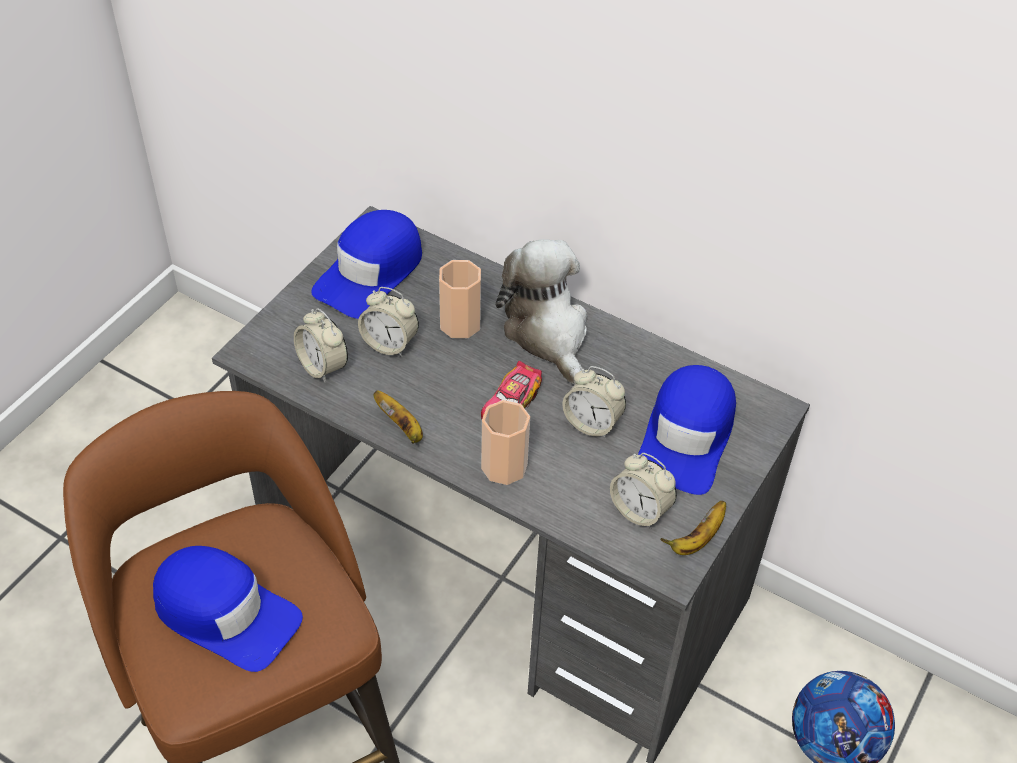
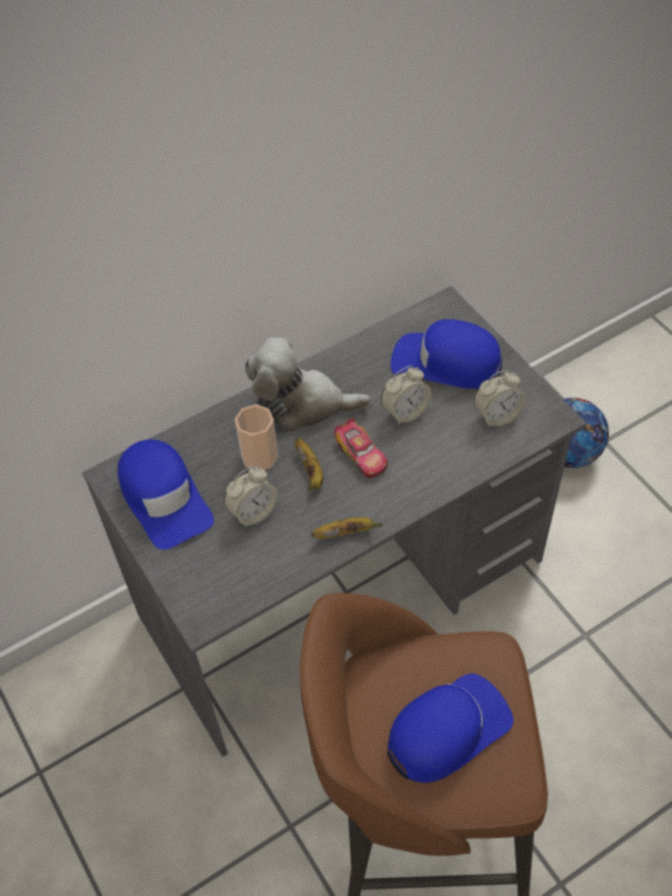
camera: 60 degrees left, 5 degrees up
(323, 366) = (251, 567): alarm clock -> none
(504, 466) = (418, 480): cup -> none
(687, 437) = (446, 362): blue cap -> blue cap turned 150 degrees clockwise
(697, 539) = (536, 394): banana -> banana (311, 472)

